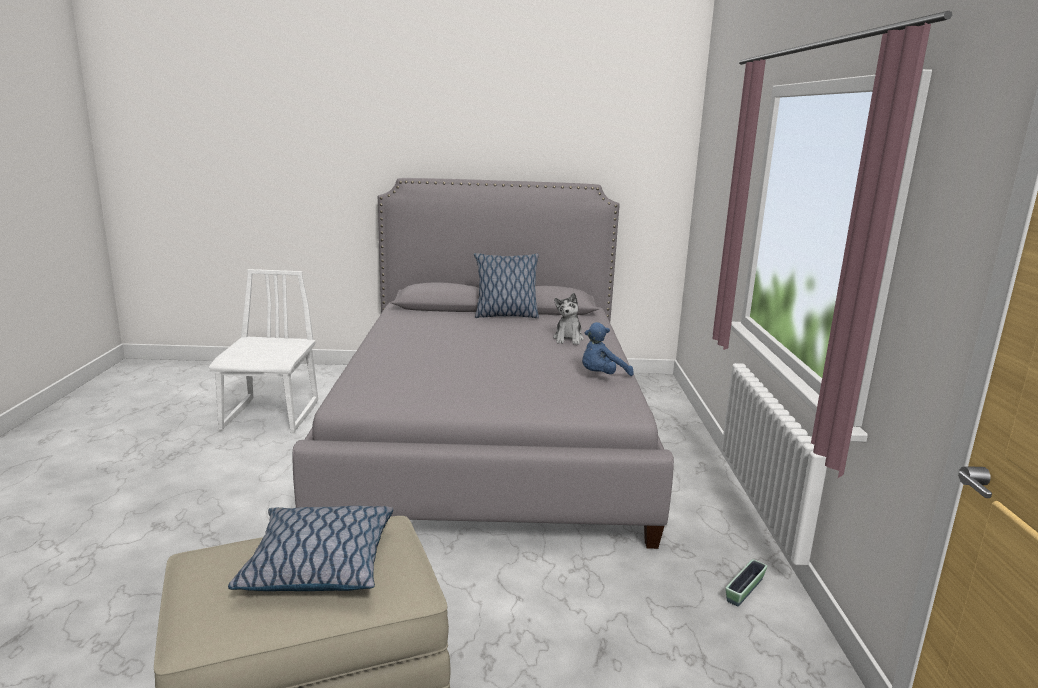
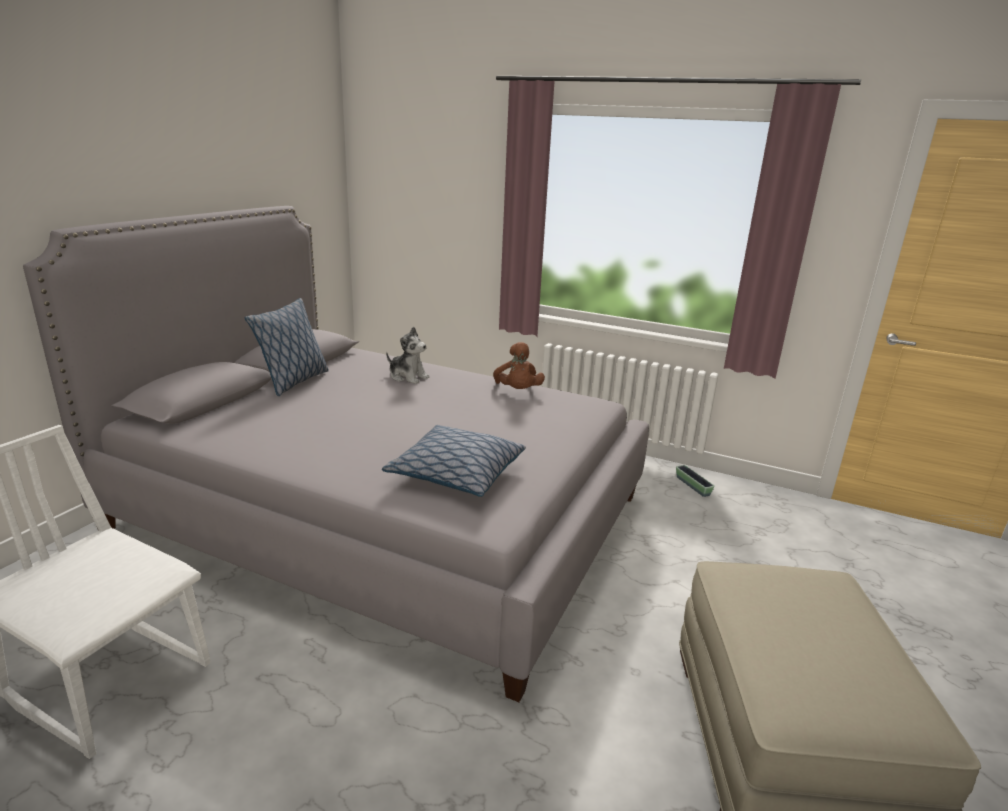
camera: 65 degrees left, 5 degrees up
(318, 564) = (806, 622): pillow -> pillow (456, 473)
(601, 376) = (517, 391): blue plush toy -> brown plush toy

